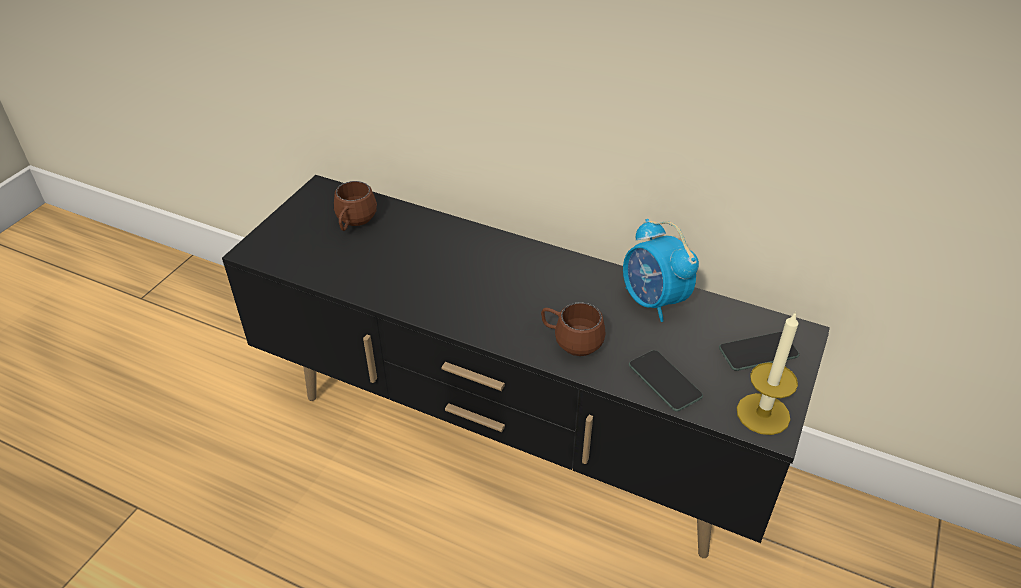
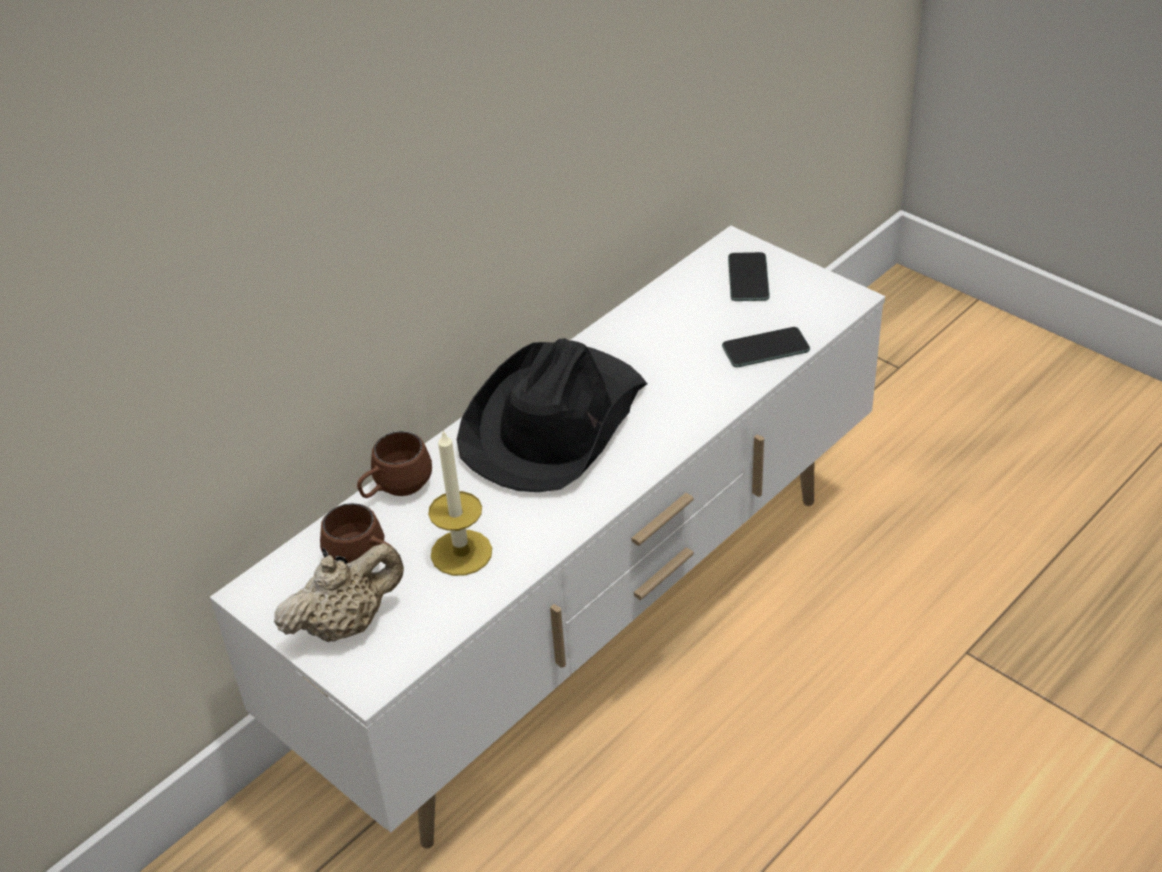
camera: 70 degrees left, 0 degrees up
(299, 230) = (346, 624): none -> beige teapot
(512, 438) = (593, 627): black tv stand -> white tv stand
(516, 276) = (553, 423): none -> black hat
(570, 342) = (684, 402): brown mug -> brown mug (395, 490)
(653, 301) = (645, 327): alarm clock -> none
(763, 414) = (828, 298): candle -> candle (461, 553)

